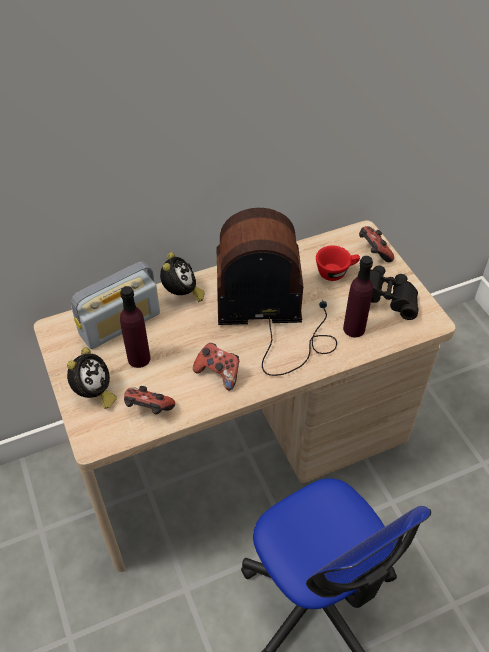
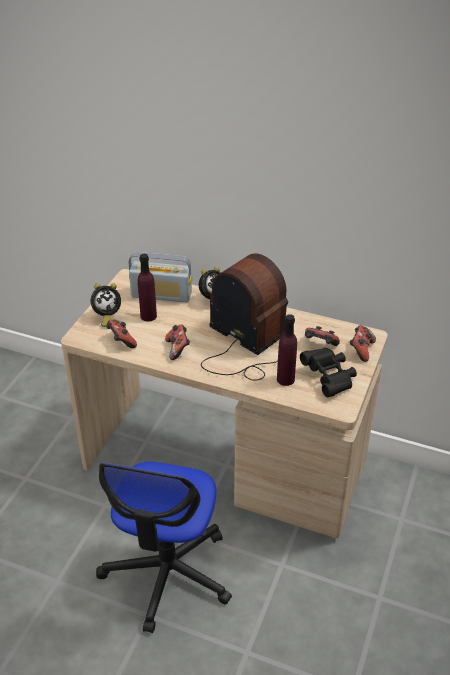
camera: 45 degrees right, 10 degrees down
(336, 272) = (320, 345): red cup -> game controller

